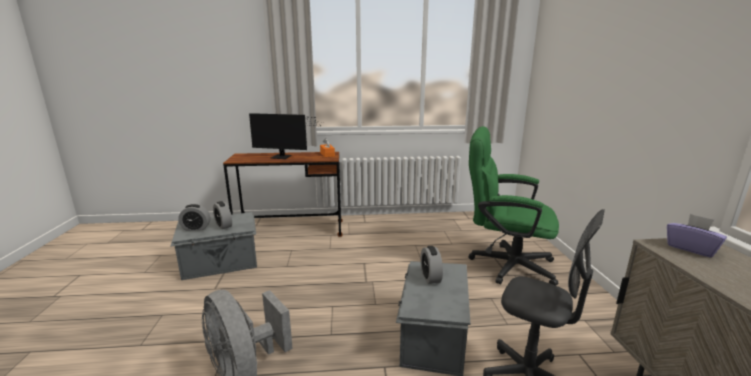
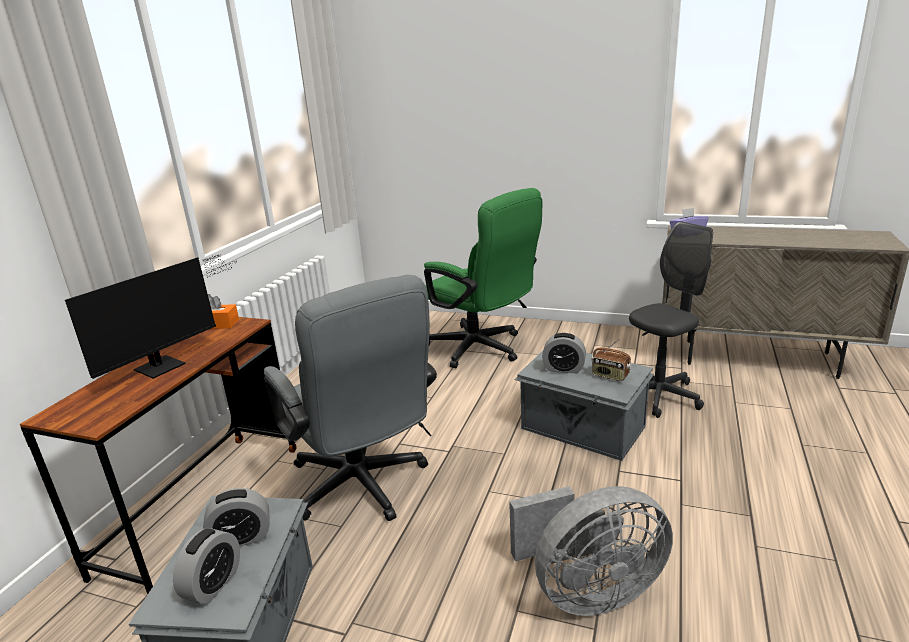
camera: 65 degrees left, 5 degrees up
(318, 263) = (364, 488): none -> grey office chair
(436, 300) = (610, 376): none -> radio
(504, 264) = (482, 350): green office chair -> green office chair turned 90 degrees counterclockwise

